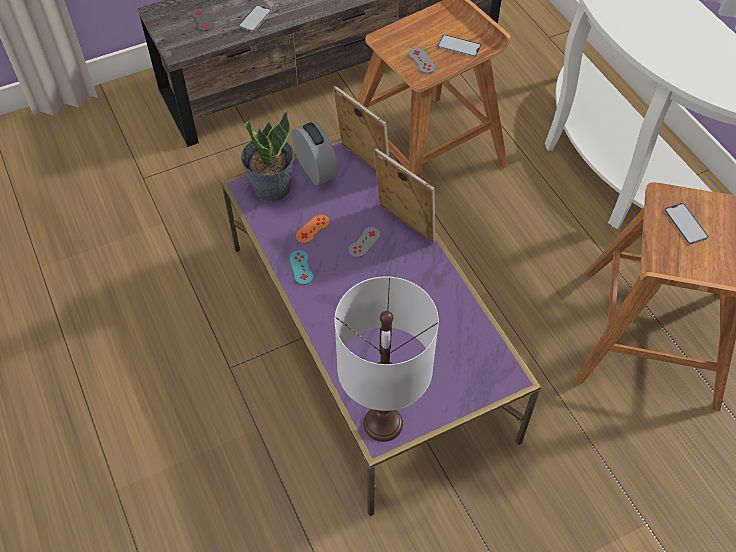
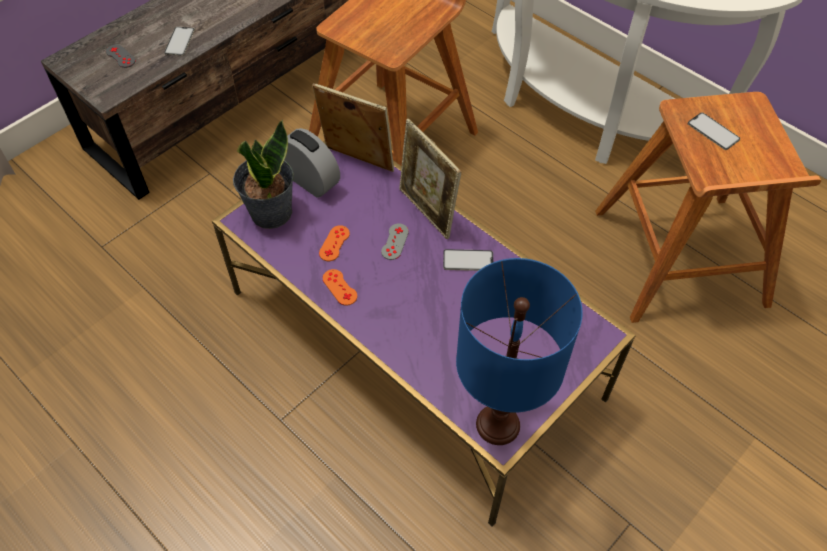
camera: 20 degrees left, 0 degrees up
(301, 267) = (339, 287): turquoise game controller -> orange game controller
(382, 422) = (497, 424): white table lamp -> blue table lamp
(403, 224) = (427, 212): picture frame -> picture frame turned 150 degrees counterclockwise
(421, 61) = (385, 39): grey game controller -> none
(459, 46) = (417, 16): phone -> phone (468, 260)

